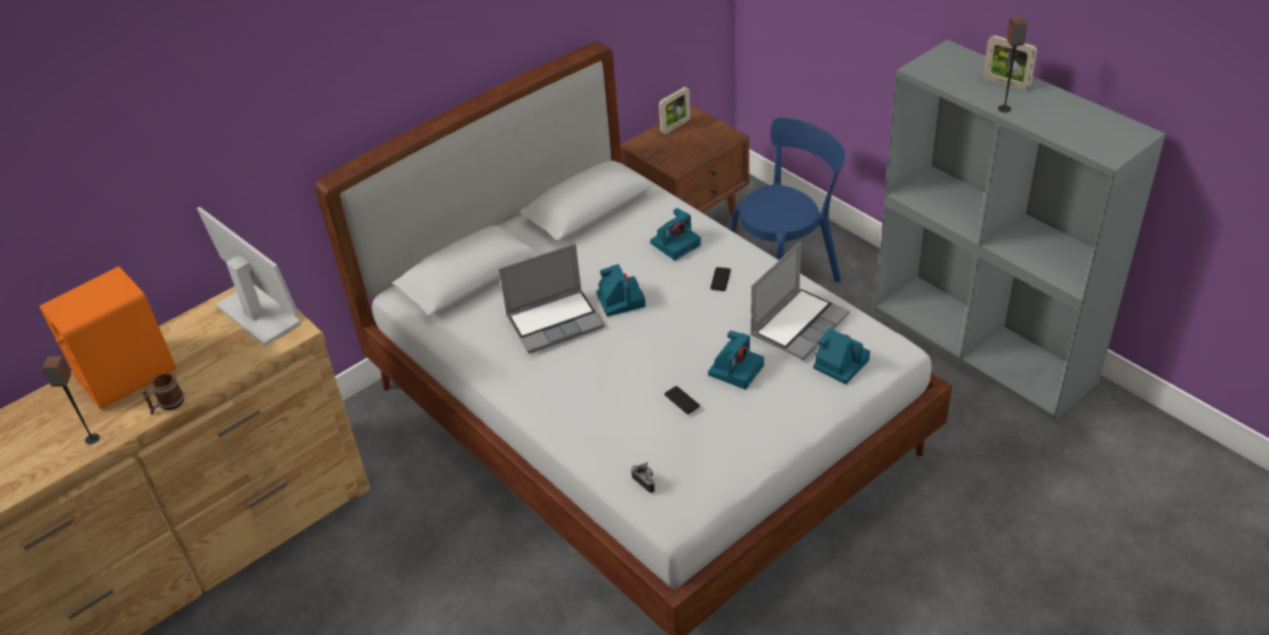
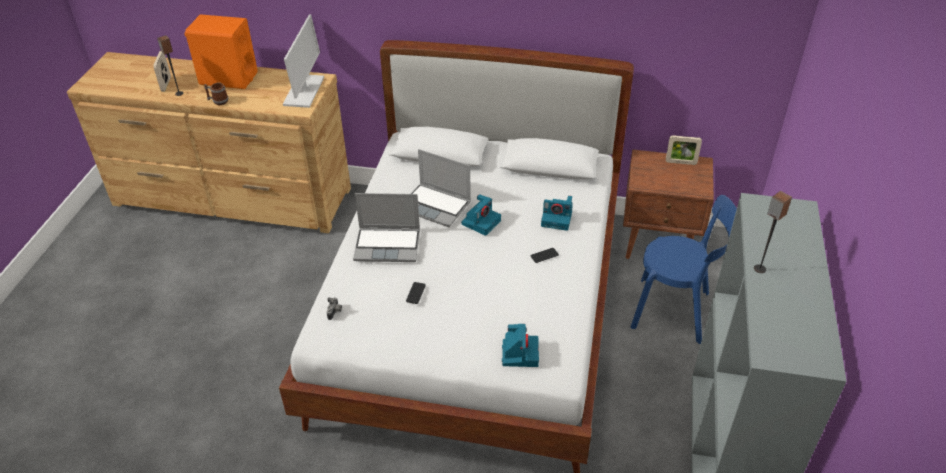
camera: 50 degrees right, 0 degrees up
(736, 369) = (468, 304): camera -> none
(799, 324) = (538, 314): laptop -> laptop (388, 245)
(1006, 83) = (796, 256): picture frame -> picture frame (166, 84)

